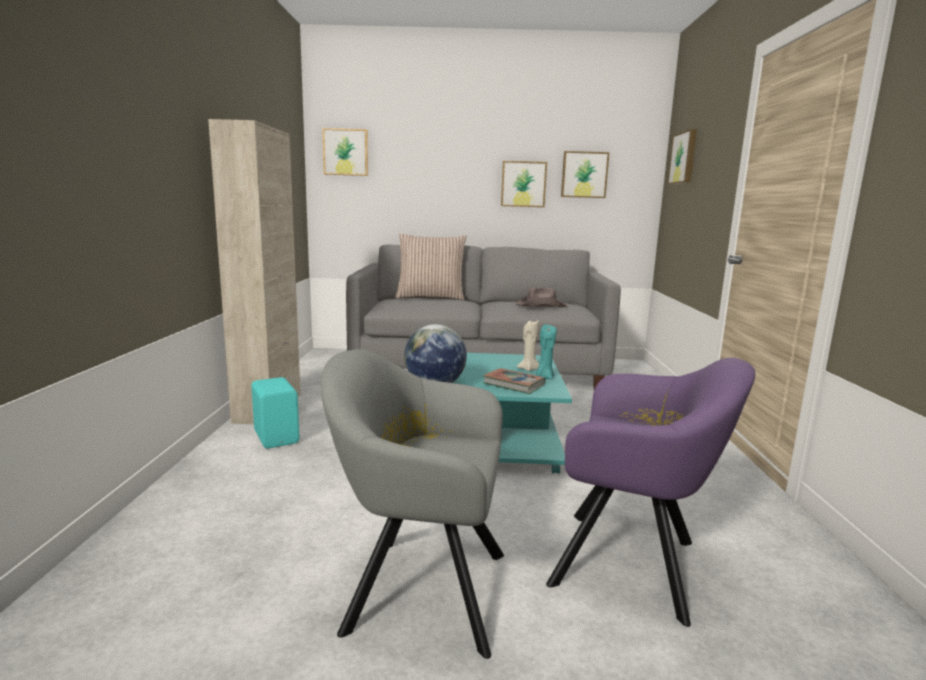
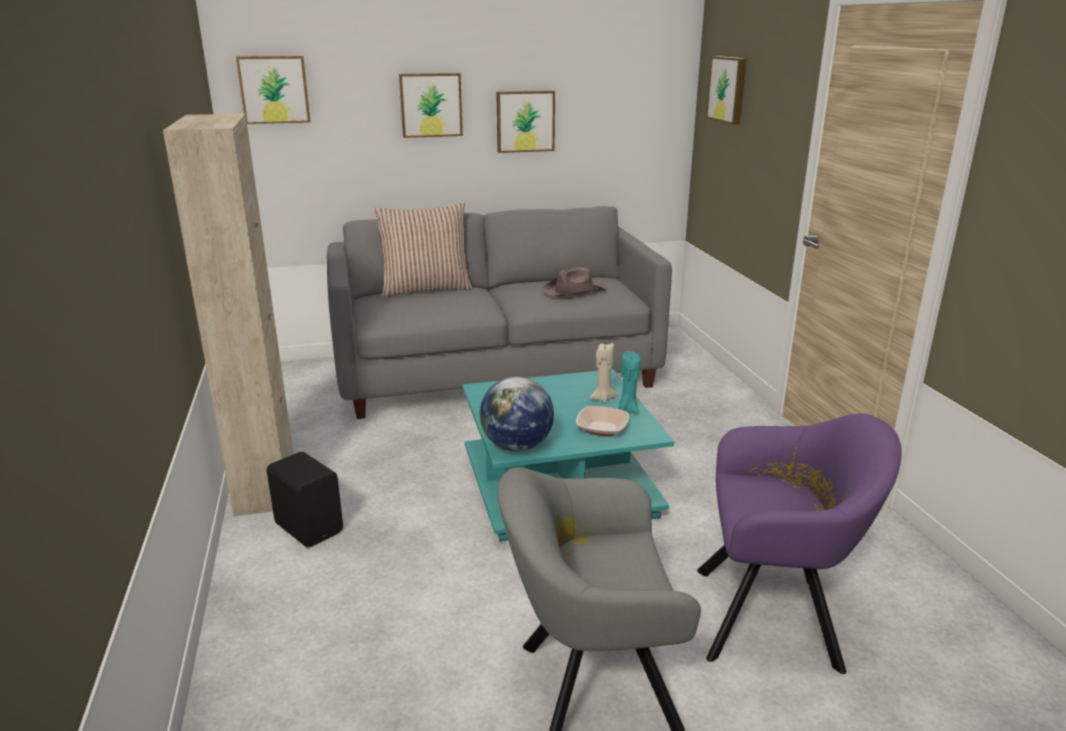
camera: 15 degrees left, 10 degrees up
(277, 437) = (310, 527): turquoise speaker -> black speaker
(514, 384) = (602, 429): book -> bowl
(584, 175) = (601, 104): picture -> picture (431, 105)

